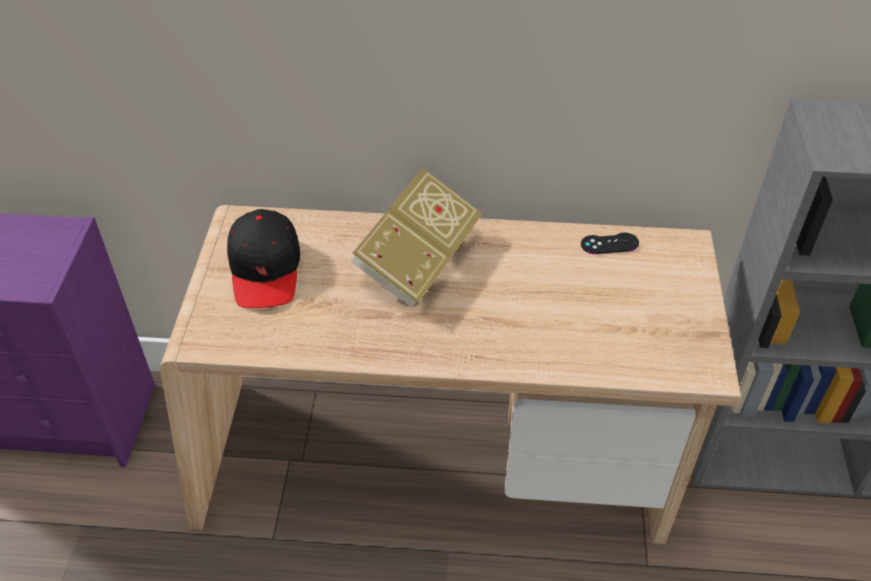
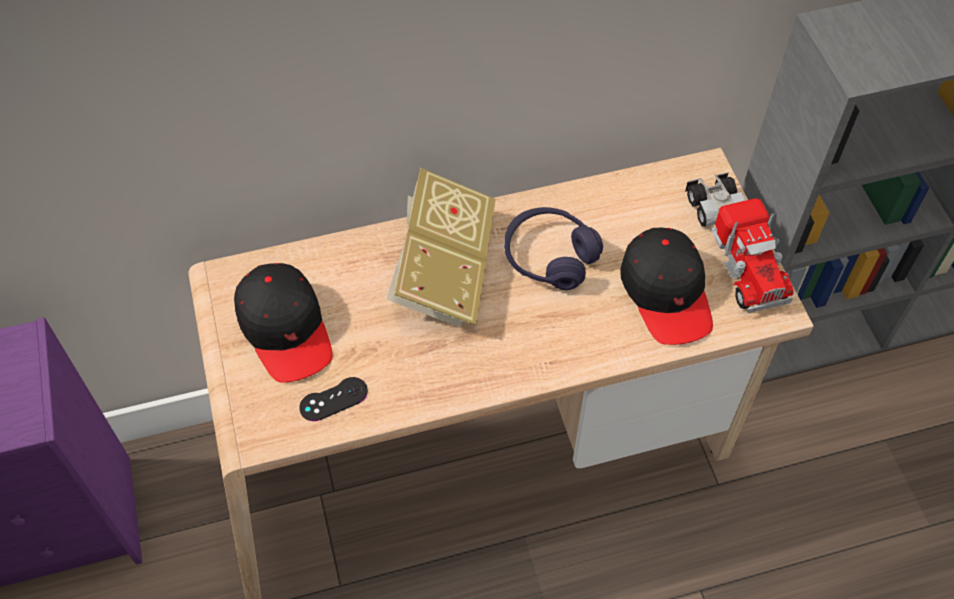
camera: 20 degrees left, 10 degrees up
(514, 274) = (550, 257): none -> purple headphones
(608, 330) = (666, 293): none -> black cap
(609, 244) = (629, 192): black game controller -> black game controller (333, 399)
(688, 310) = (733, 247): none -> toy truck

